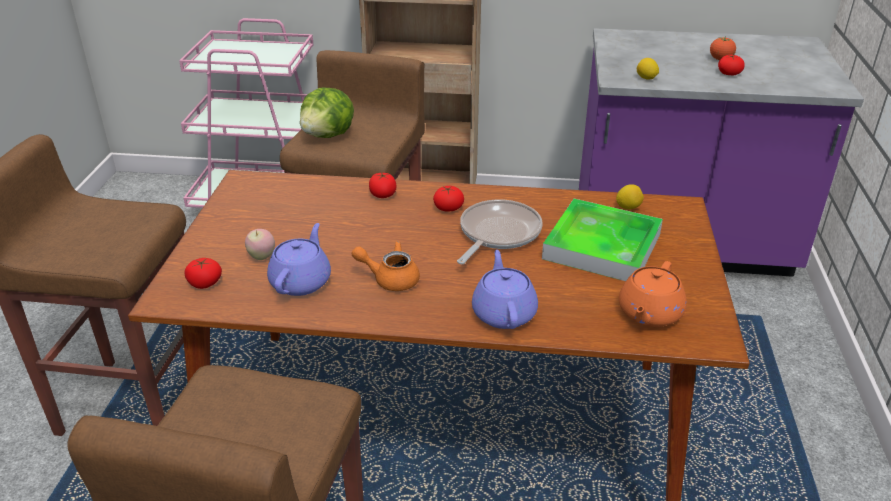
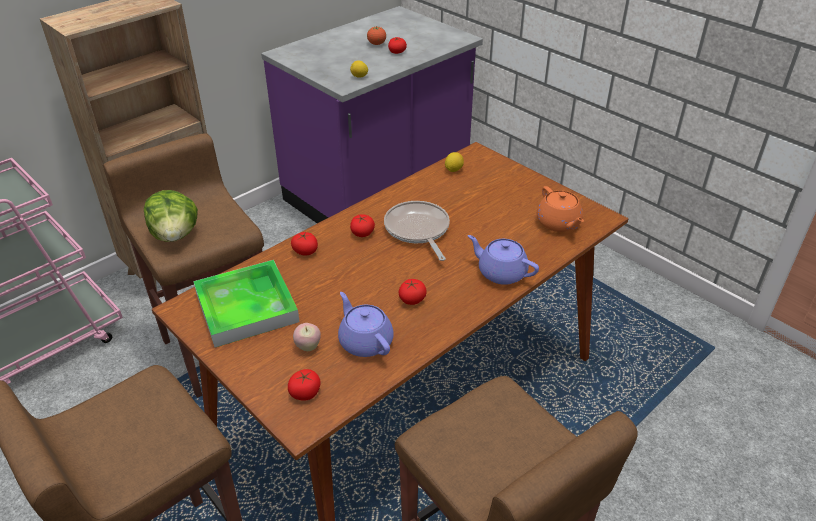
camera: 50 degrees left, 5 degrees up
(390, 279) = (412, 299): orange teapot -> tomato
(602, 246) = (480, 201): tray -> tray (246, 307)

